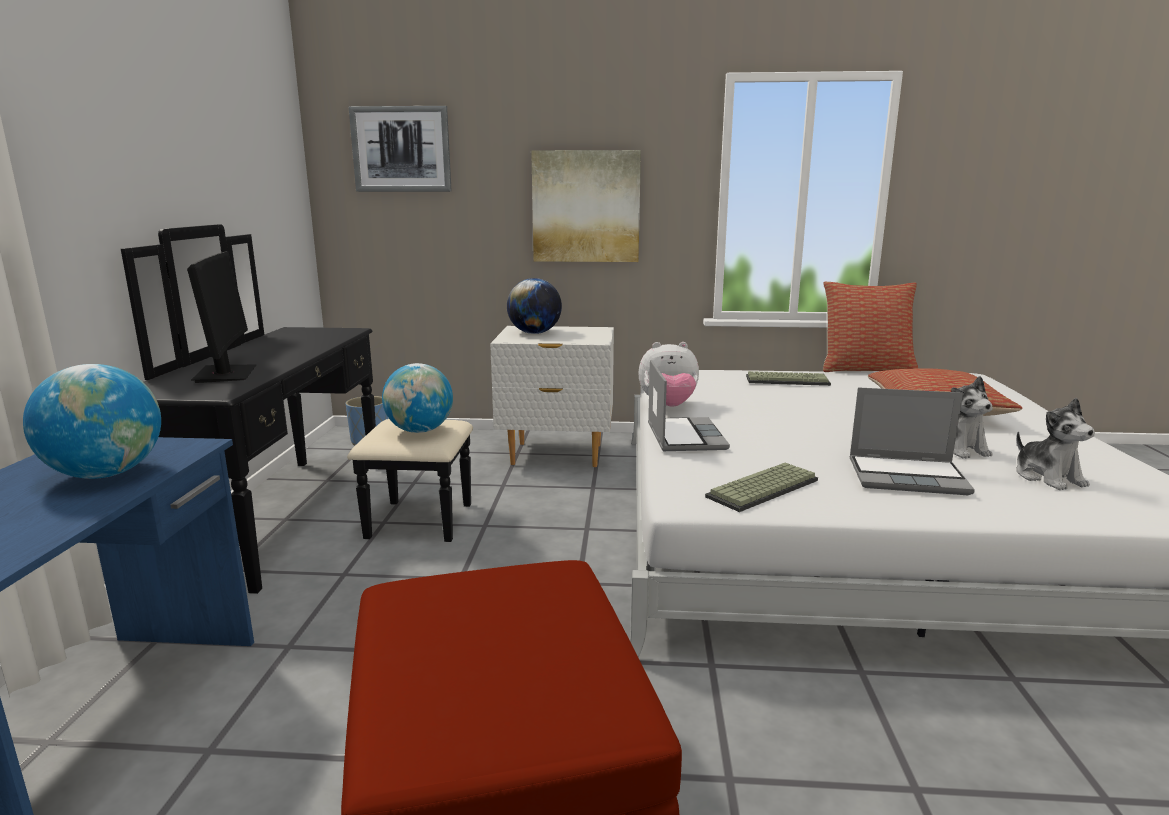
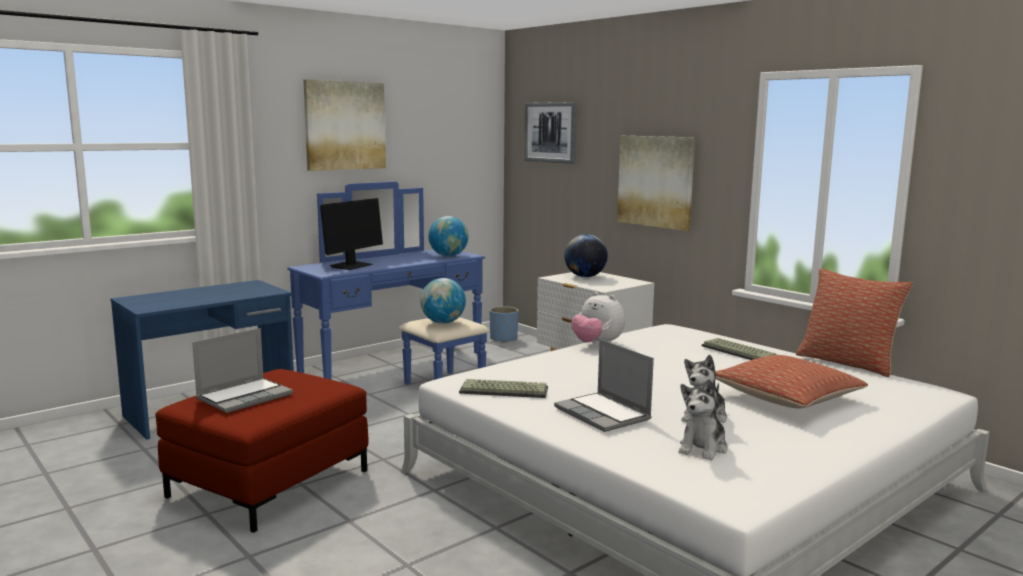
camera: 45 degrees right, 5 degrees down
(106, 474) = (231, 293): globe -> globe (448, 256)
(131, 118) = (345, 125): none -> picture
(315, 516) = (404, 367): black dresser -> blue dresser
(684, 436) = (548, 359): laptop -> laptop (245, 396)

